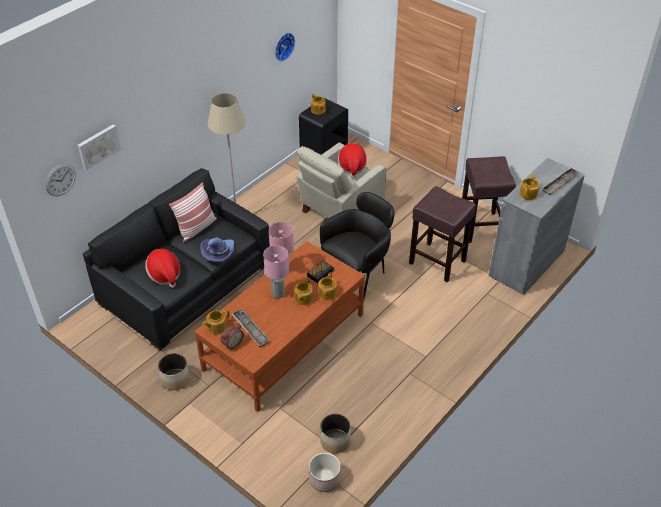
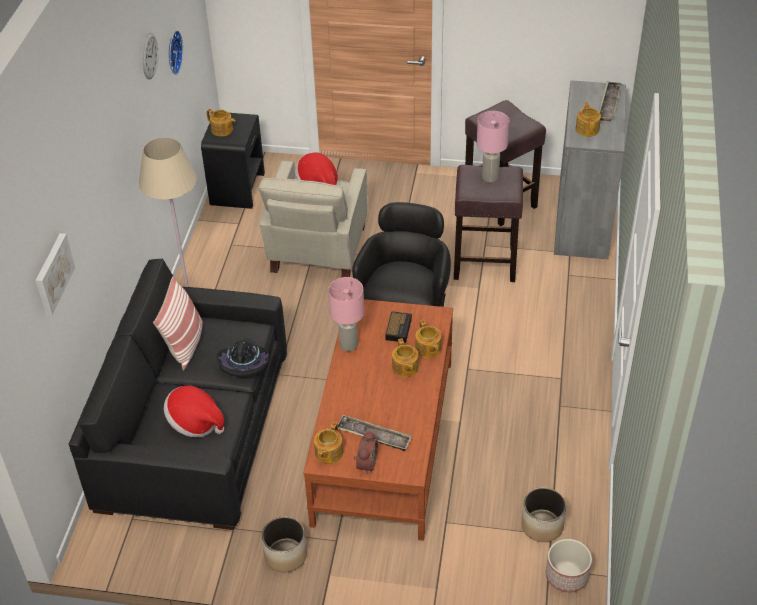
camera: 30 degrees left, 0 degrees up
(60, 180) = (29, 342): wall clock -> wall clock (149, 56)
(219, 254) = (244, 363): purple hat -> black hat
(278, 294) = (369, 377): pink table lamp -> pink table lamp (490, 178)

